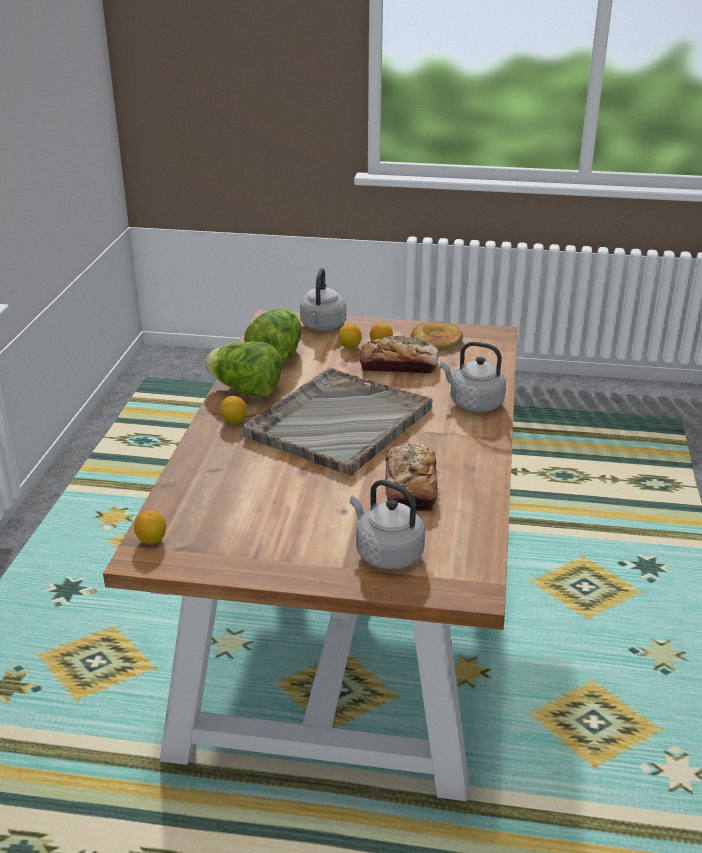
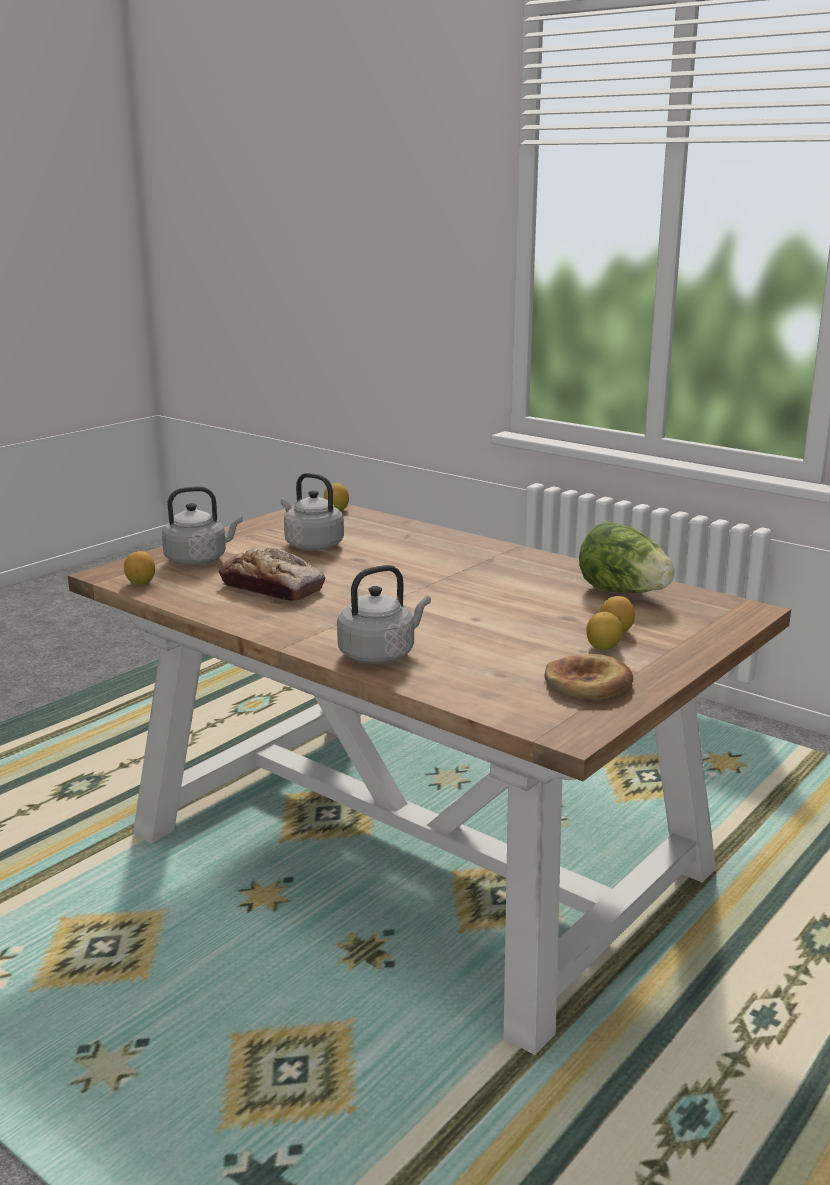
camera: 120 degrees right, 10 degrees down
(234, 421) = (485, 553): lemon -> lemon (140, 582)
(246, 390) = (547, 567): lettuce -> none
(322, 326) = (698, 630): grey kettle -> grey kettle (311, 545)
(338, 423) = (426, 587): grey tray -> none
(399, 365) = (531, 643): bread -> none

